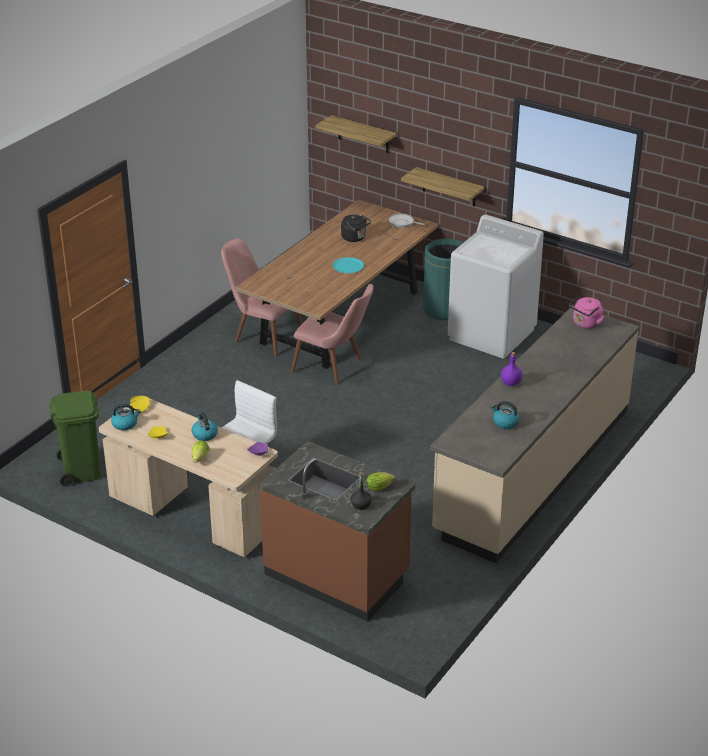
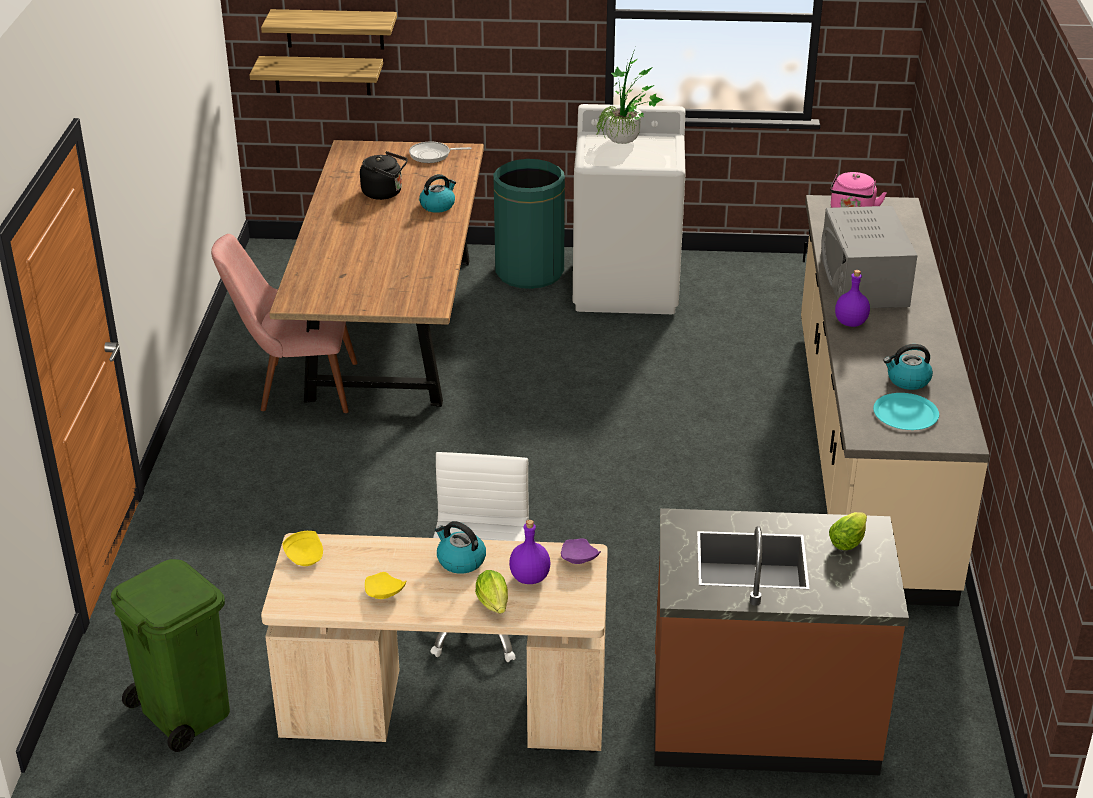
camera: 30 degrees left, 0 degrees up
(125, 424) = (305, 593): kettle -> kettle (438, 205)
(228, 453) = (530, 578): none -> purple bottle
(334, 367) = (451, 400): pink chair -> none
(348, 266) = (415, 234): turquoise plate -> turquoise plate (905, 413)
(361, 505) = (852, 580): black bottle -> none
(449, 187) = (500, 79): shelf -> shelf (322, 75)
(495, 245) = (626, 144): none -> potted plant
(546, 364) = (864, 281): none -> grey microwave

